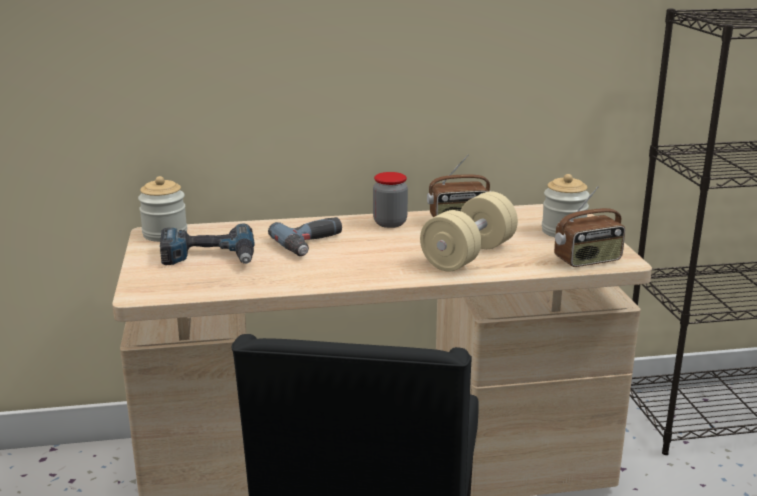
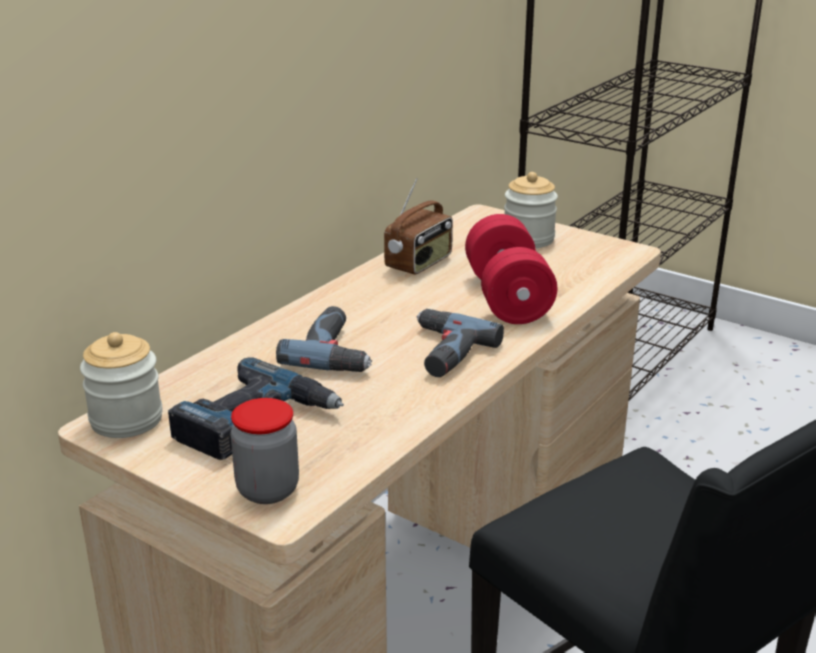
camera: 45 degrees left, 5 degrees up
(364, 265) = (441, 352): none -> power drill
(390, 223) = (361, 293): jar -> jar (268, 490)
(468, 255) = (507, 298): beige dumbbell -> red dumbbell
(588, 260) = (605, 261): radio -> none

